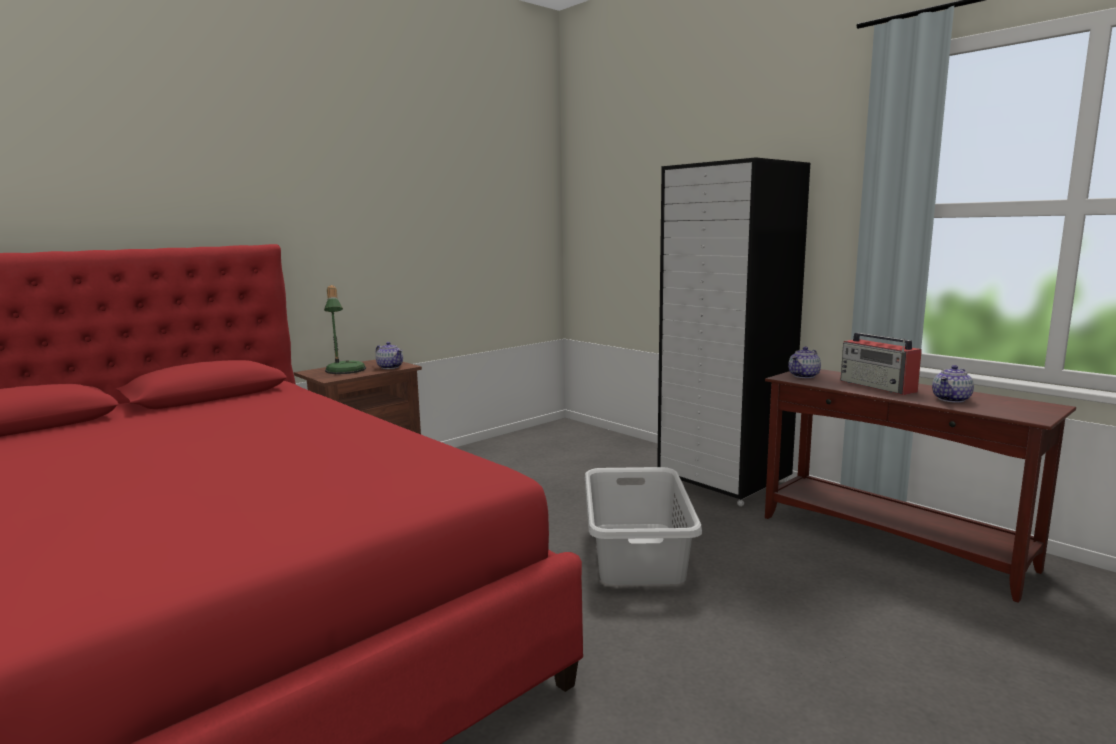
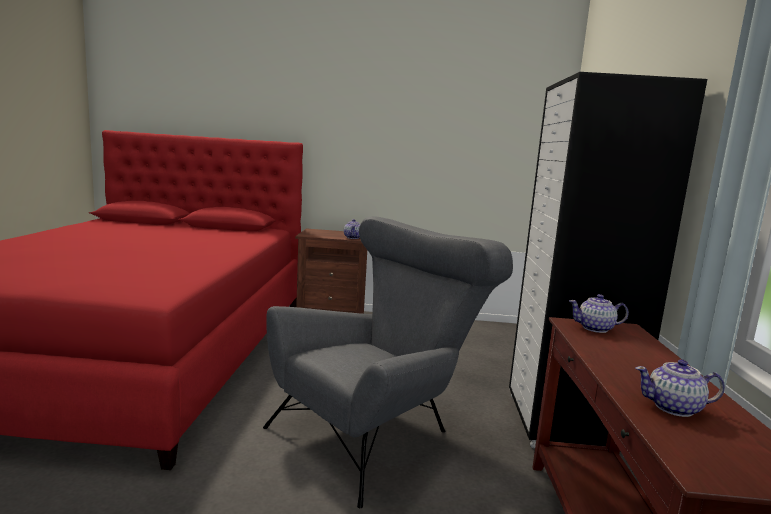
camera: 45 degrees right, 0 degrees up
(344, 371) = (324, 234): table lamp -> none
(638, 552) = (377, 429): grey laundry basket -> grey armchair
(878, 386) = (636, 363): radio -> none

